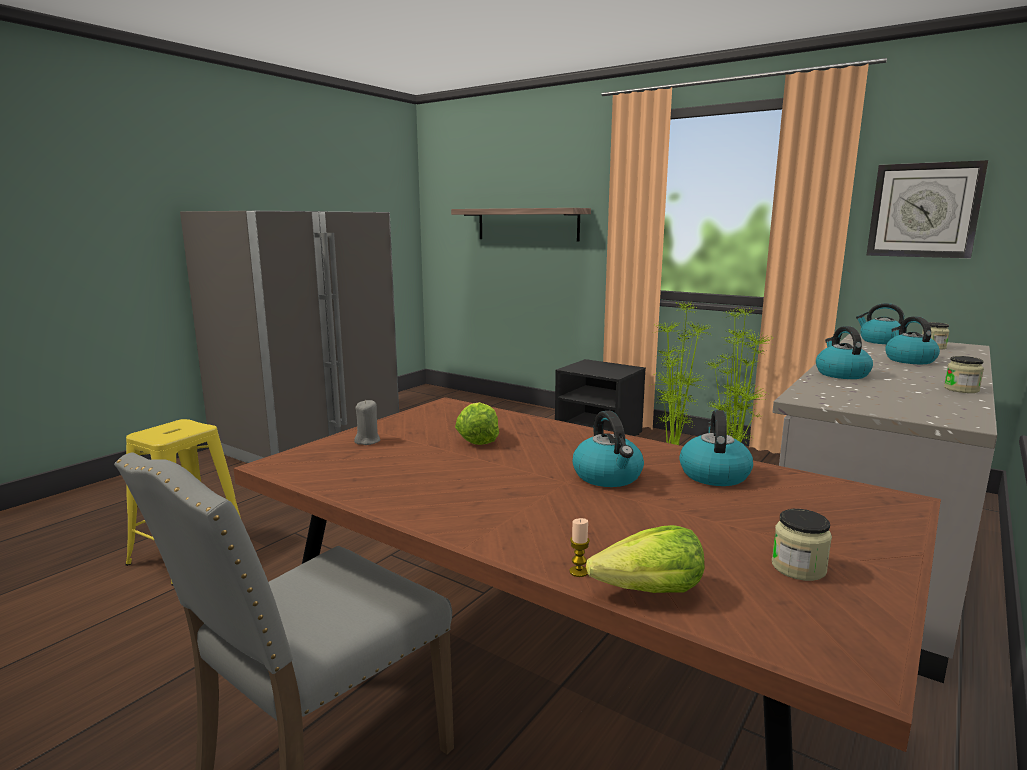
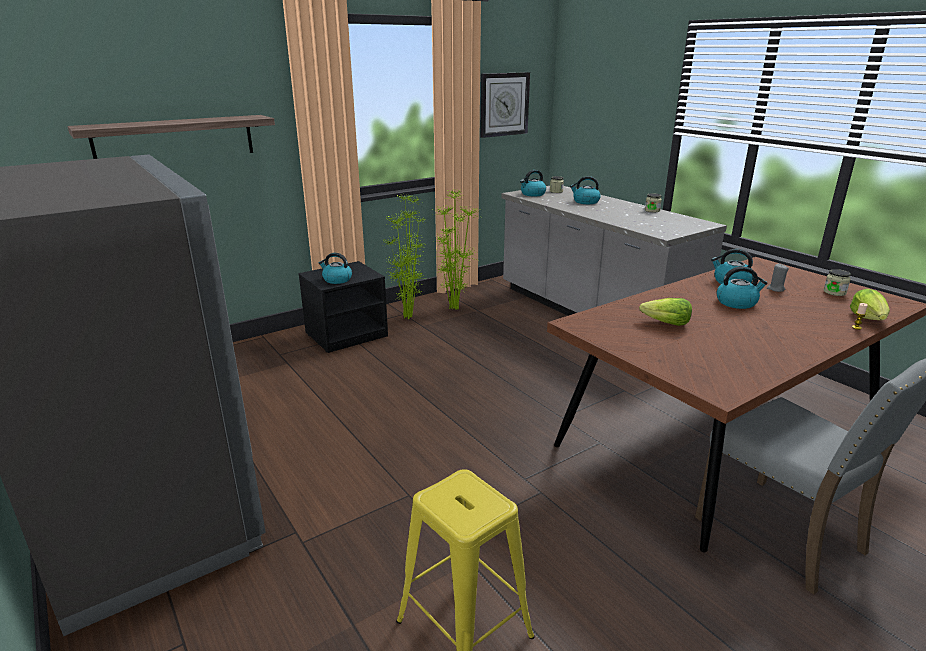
camera: 70 degrees left, 10 degrees up
(367, 441) = (666, 358): grey candle -> grey candle (775, 289)
(841, 374) = (613, 218): kettle -> kettle (337, 279)

